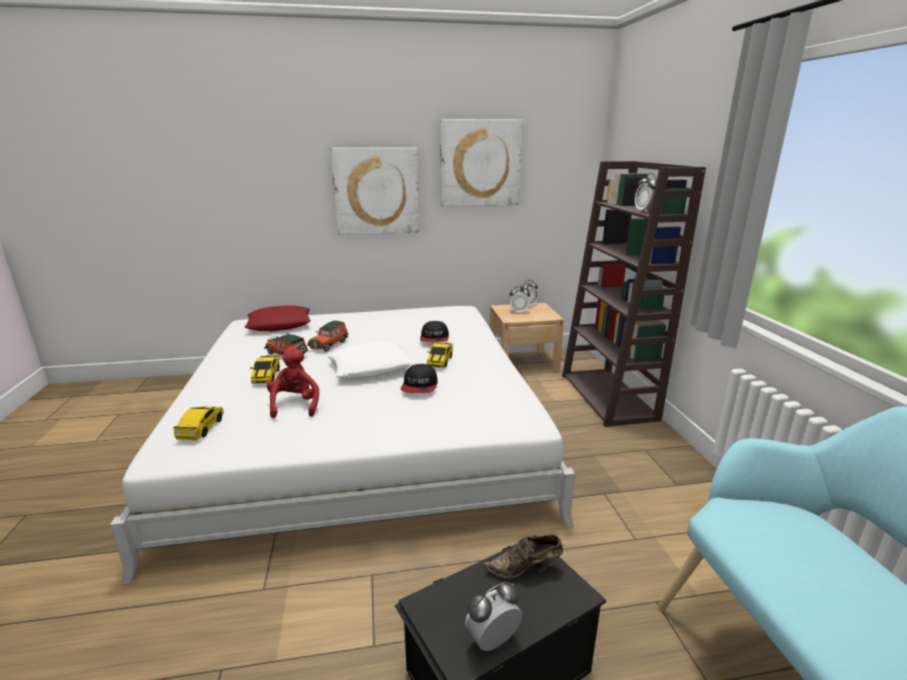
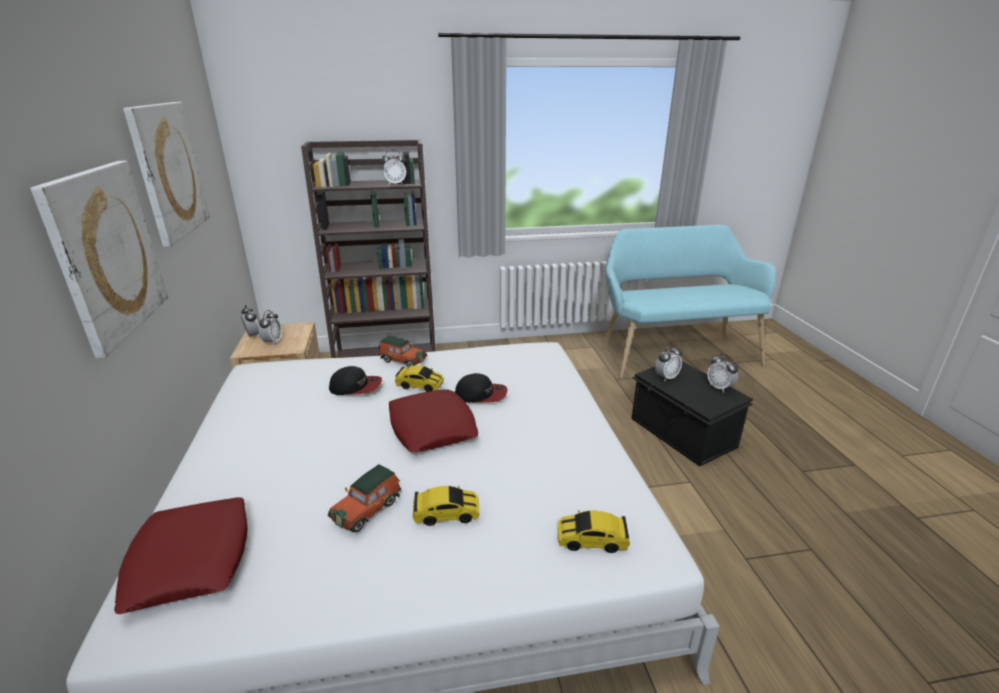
camera: 90 degrees left, 5 degrees up
(295, 405) = (525, 472): red plush toy -> none
(329, 344) = (339, 471): toy car -> toy car (402, 360)
(370, 367) = (432, 427): white pillow -> red pillow
(525, 569) = (666, 377): brown shoe -> alarm clock

